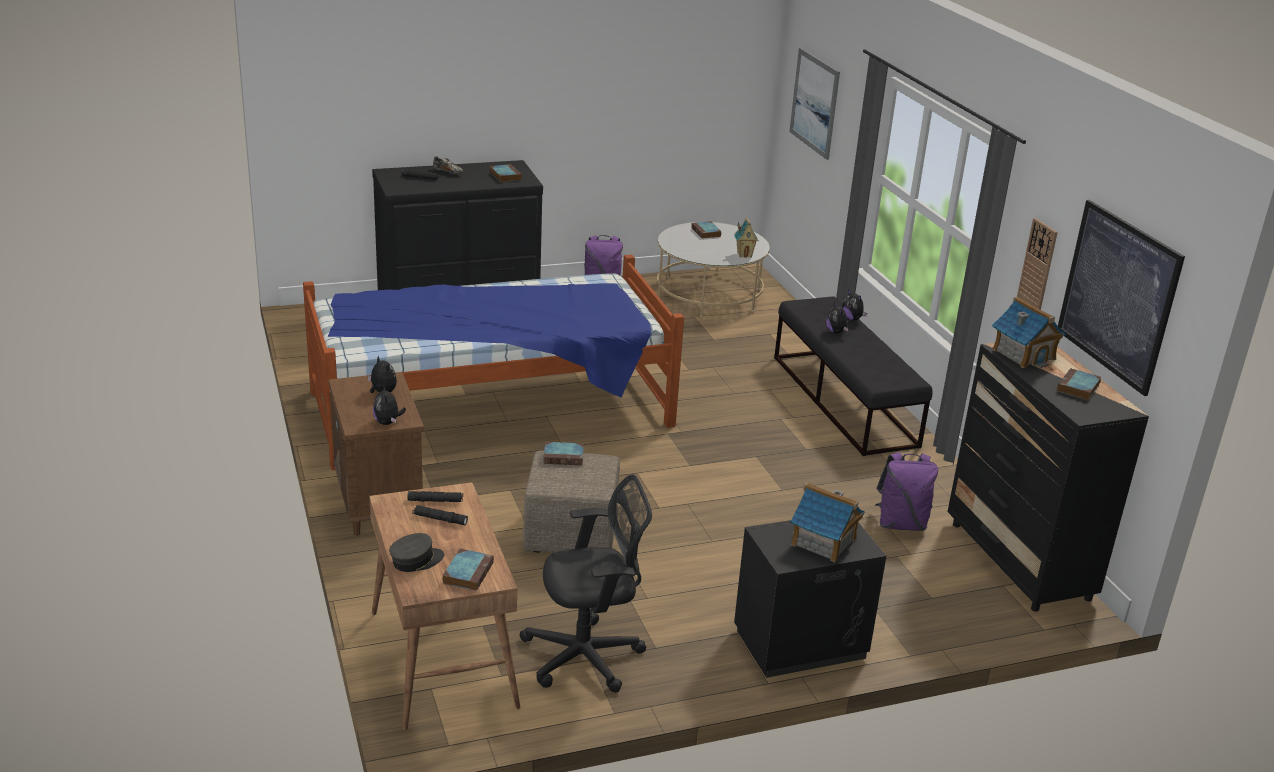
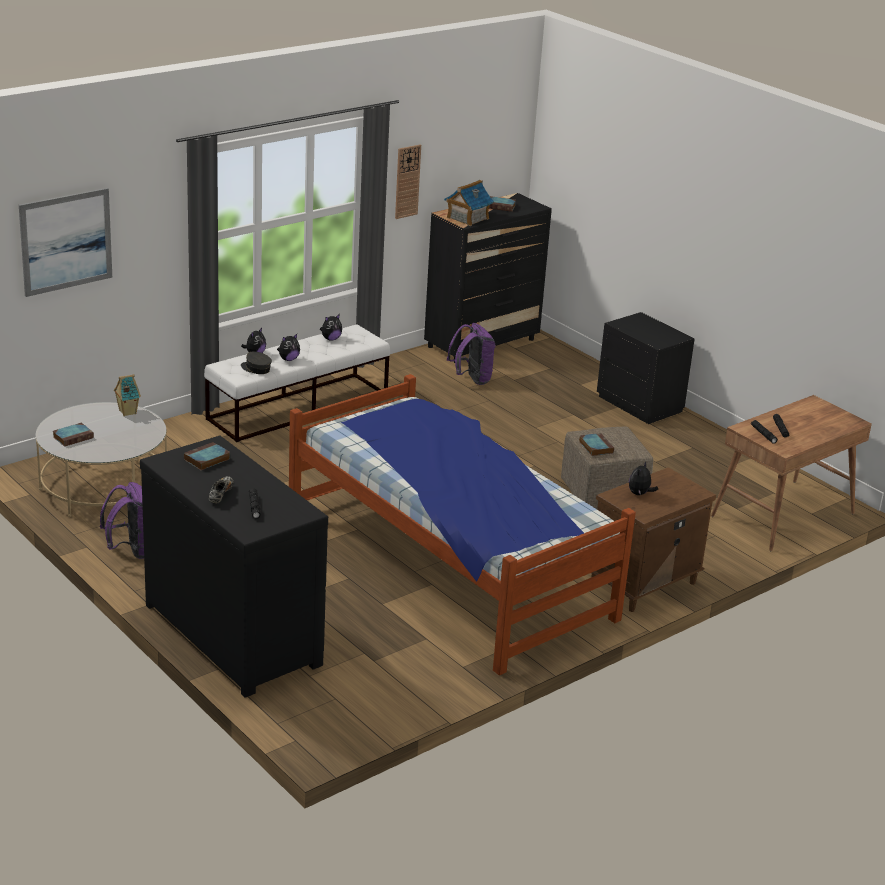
camera: 110 degrees left, 0 degrees up
(388, 423) = (681, 481): plush toy -> plush toy (331, 339)
(416, 560) = (829, 427): grey cap -> grey cap (256, 368)
(468, 572) = (819, 410): book -> none
(588, 657) = (725, 467): black office chair -> none
(824, 542) = (647, 328): toy house -> none
(844, 401) = (298, 407): black bench -> white bench
(1118, 295) = (476, 147): picture -> none

